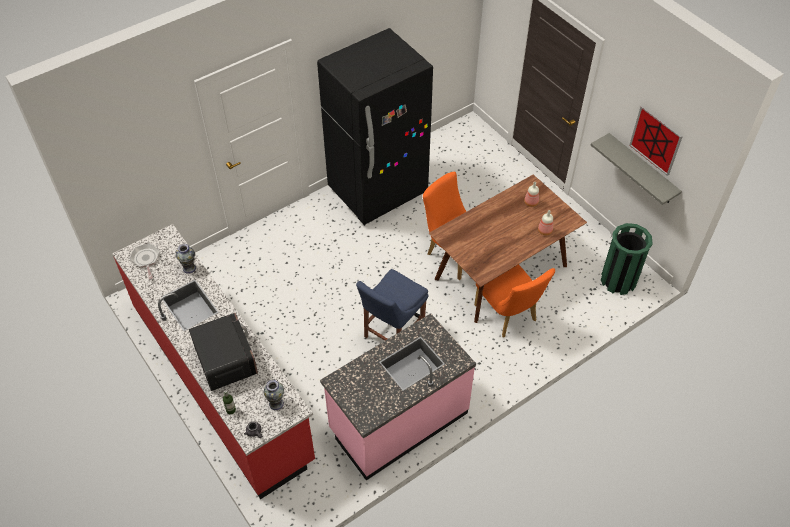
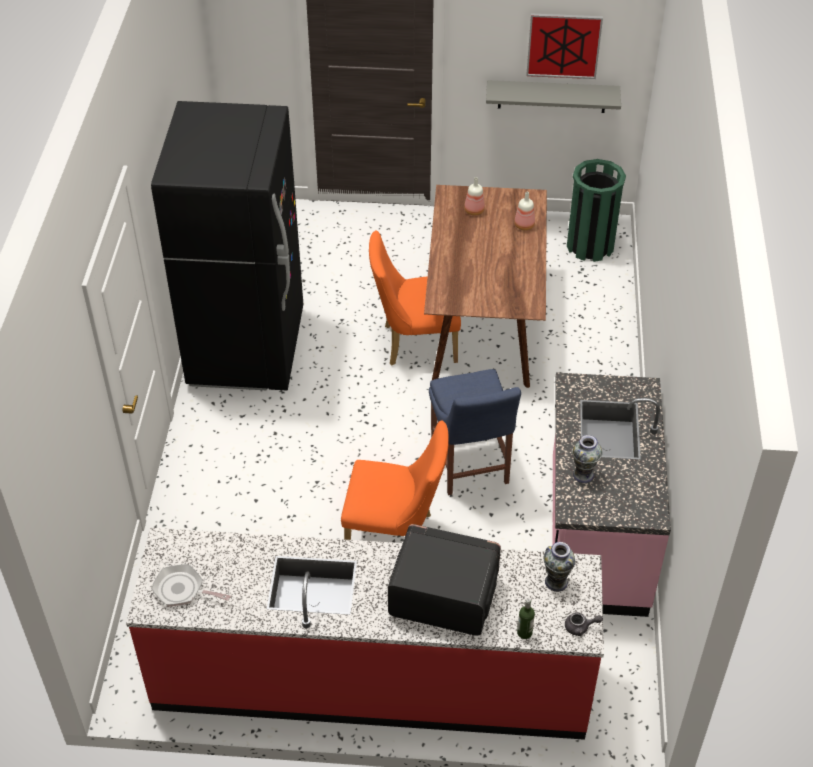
camera: 50 degrees left, 5 degrees down
(189, 268) = (249, 551): vase -> vase (583, 474)
(508, 316) = (547, 355): orange chair -> orange chair (396, 536)

